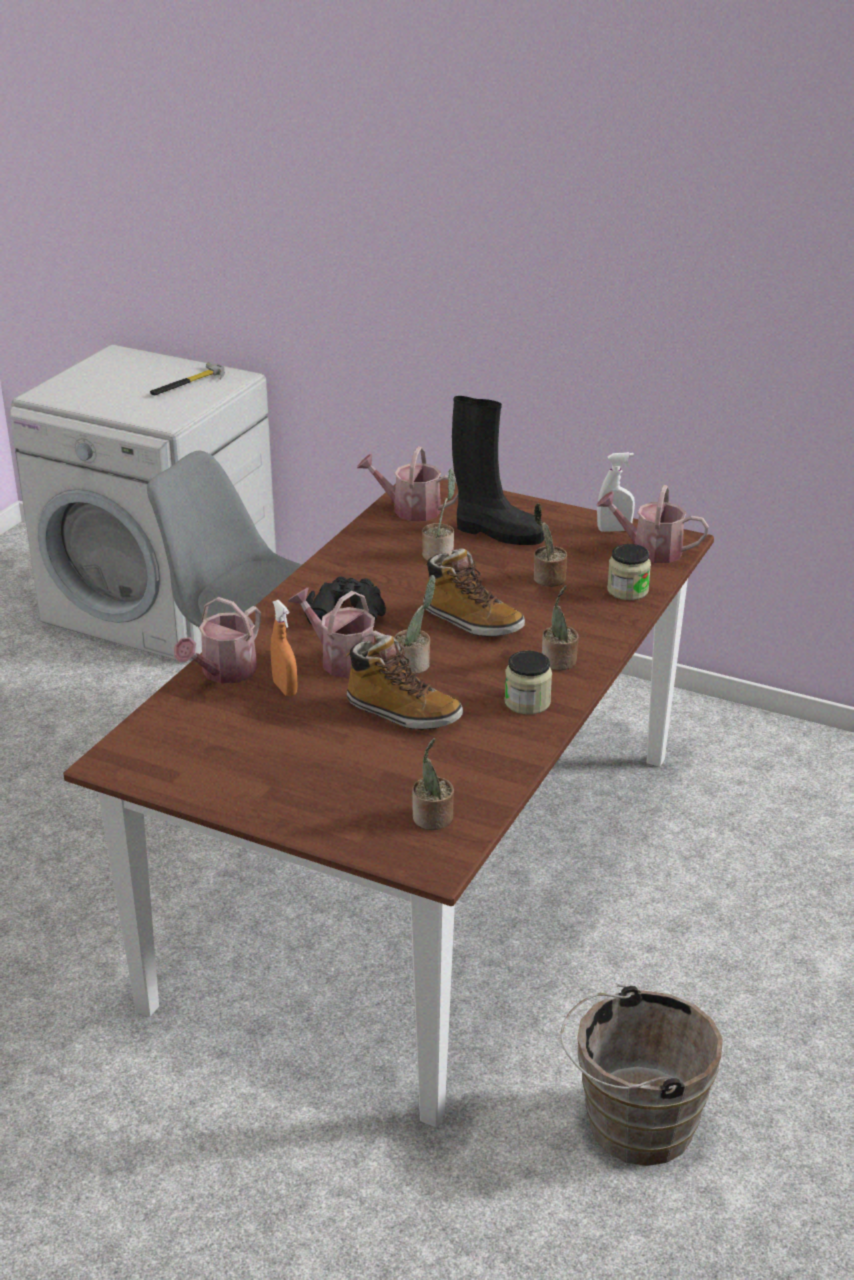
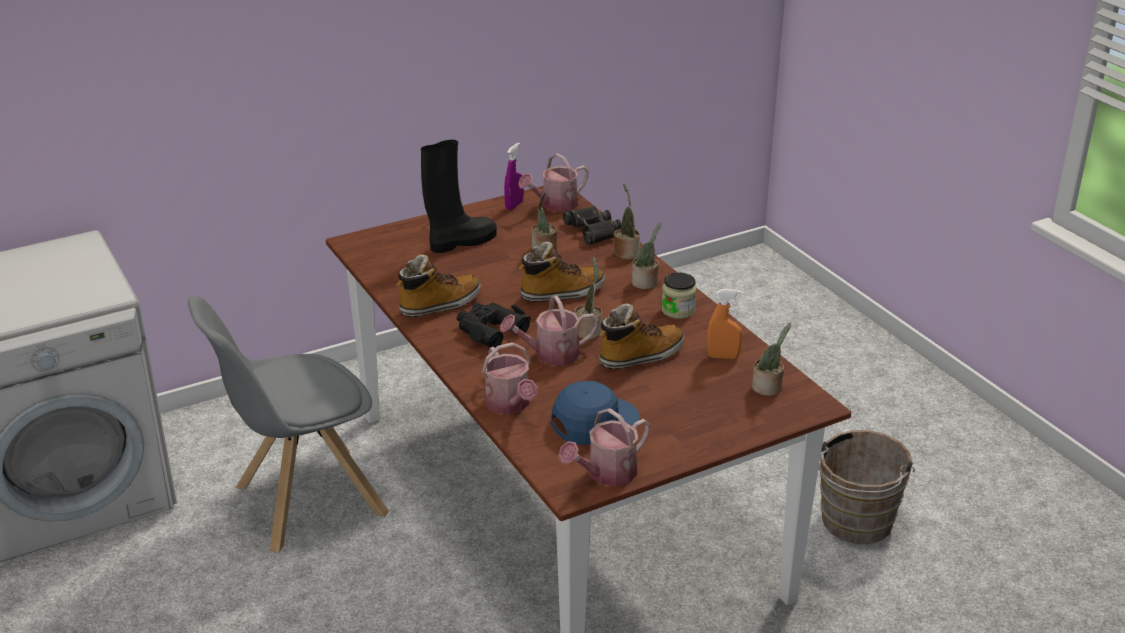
camera: 55 degrees left, 0 degrees up
(188, 384) = (57, 264): hammer -> none
(243, 730) = (593, 421): none -> blue cap
(285, 688) = (559, 388): orange spray bottle -> orange spray bottle (723, 356)
(362, 568) = (440, 304): none -> boot
(410, 510) = (384, 259): watering can -> watering can (606, 474)
(439, 554) = (460, 271): potted plant -> potted plant (626, 252)
(614, 530) = (514, 205): white spray bottle -> purple spray bottle
(627, 590) = (592, 230): jar -> black binoculars

